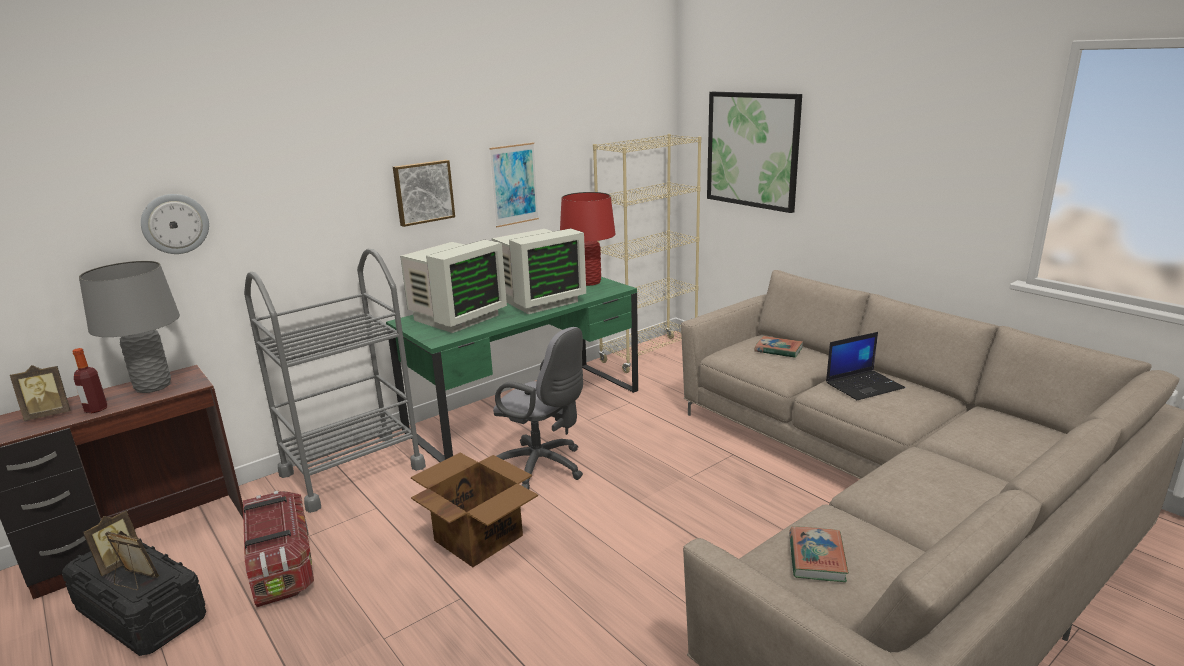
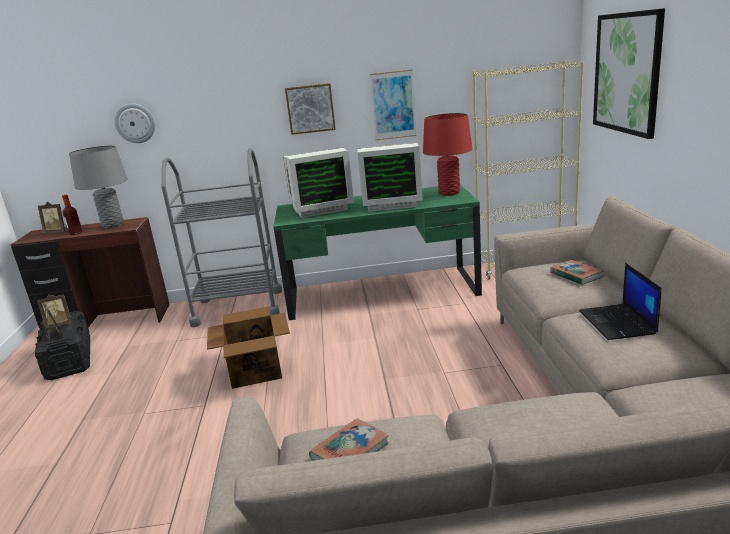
camera: 35 degrees right, 0 degrees up
(282, 566) = (146, 354): storage box -> none
(543, 468) = (346, 336): grey office chair -> none
(864, 385) = (618, 323): laptop -> laptop turned 75 degrees clockwise

